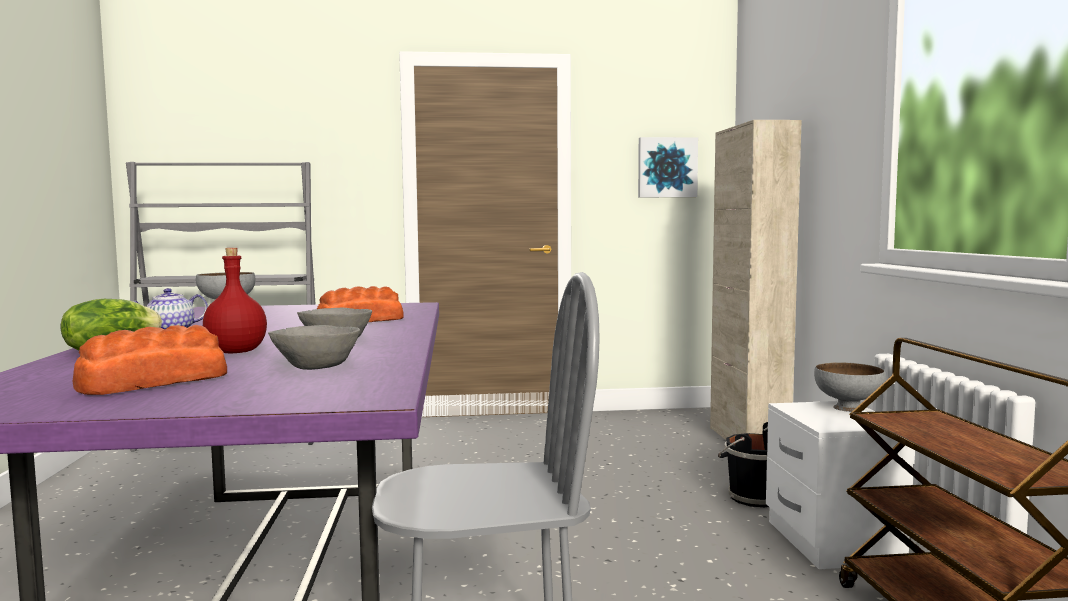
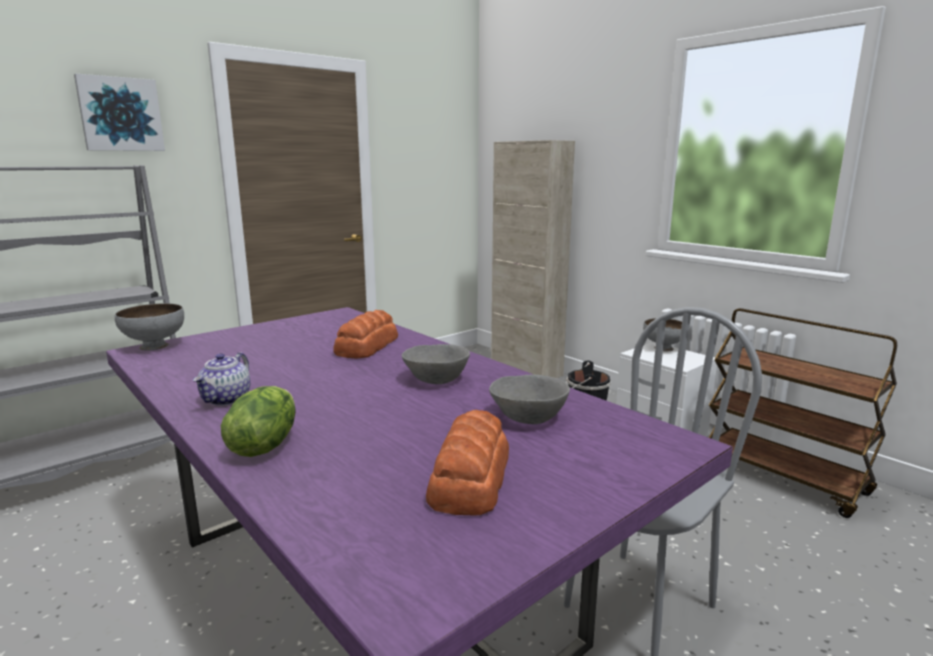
camera: 35 degrees left, 10 degrees up
(236, 352) = (402, 415): red bottle -> none
(667, 167) = (437, 164): picture -> picture (120, 114)

